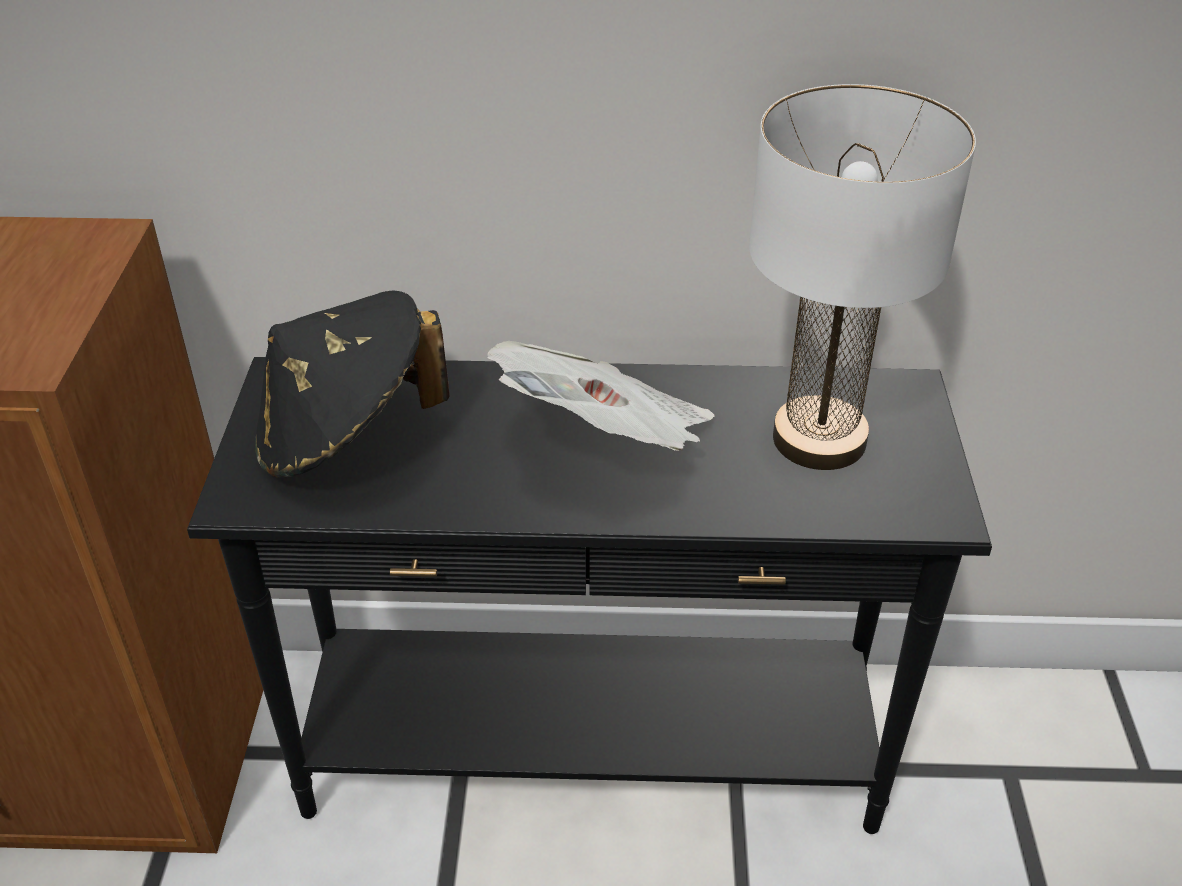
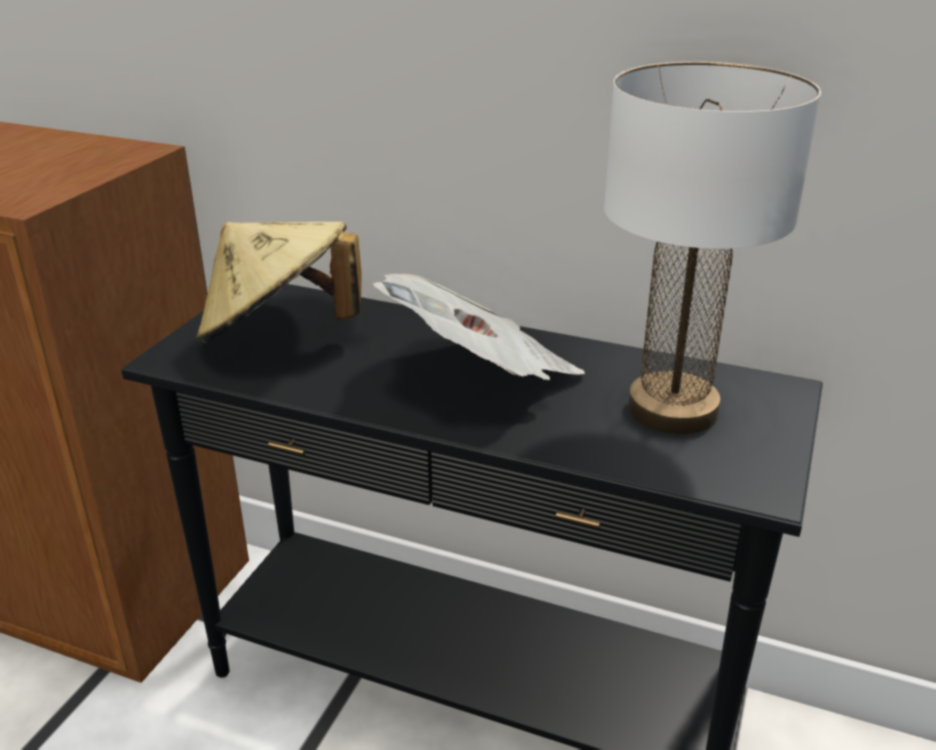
camera: 20 degrees right, 10 degrees down
(347, 436) = (279, 334): black hat -> beige hat

